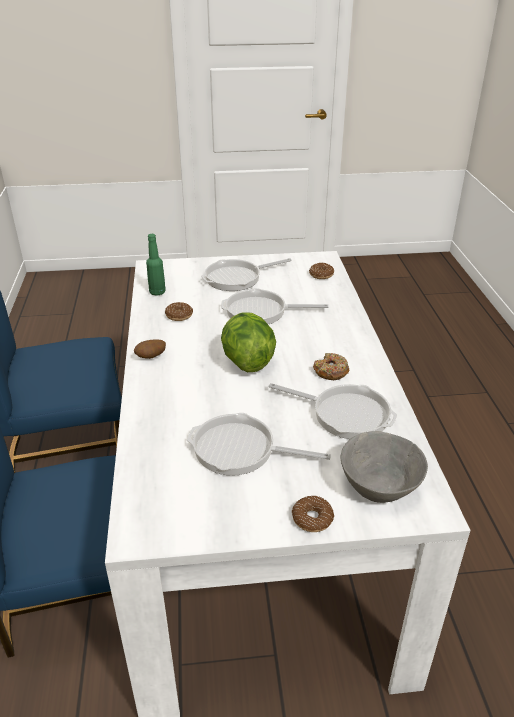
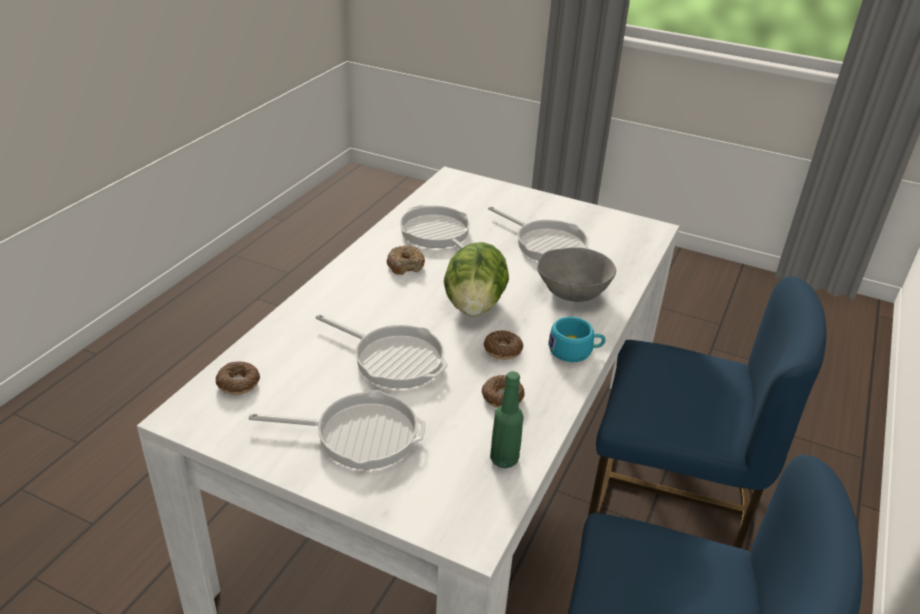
camera: 150 degrees left, 0 degrees up
(151, 357) = (575, 351): potato -> turquoise cup
(312, 518) = (531, 198): donut -> donut (503, 350)
(380, 486) = (470, 195): grey bowl -> grey bowl (573, 292)

